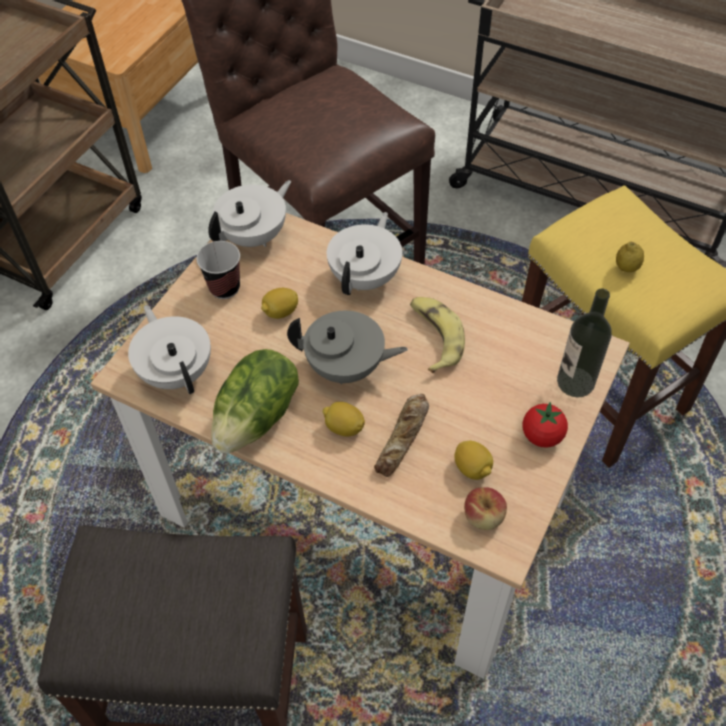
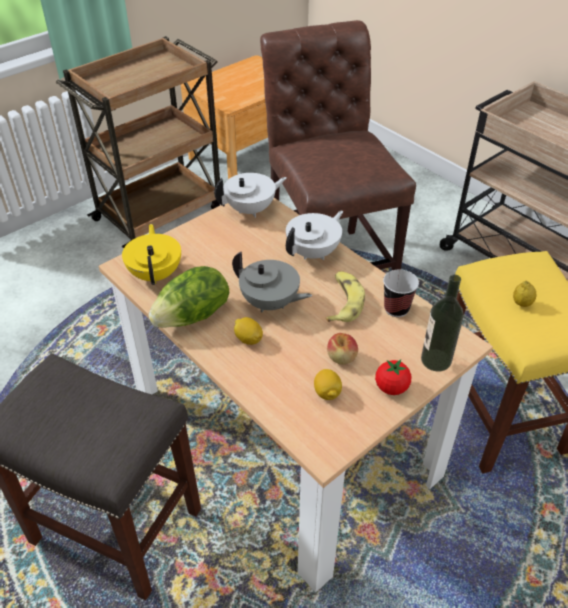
camera: 20 degrees right, 10 degrees down
(177, 371) = (156, 274): white teapot -> yellow teapot
(224, 288) = (214, 234): cup -> cup (396, 309)
(280, 312) = (243, 258): lemon -> none
(403, 438) = (287, 358): bread -> none
(484, 517) = (319, 427): apple -> apple (341, 357)

